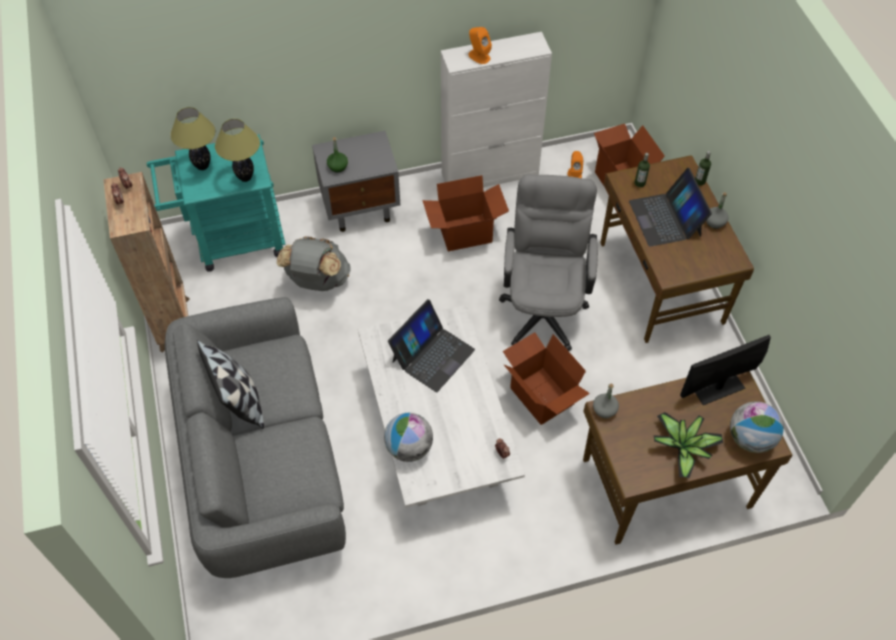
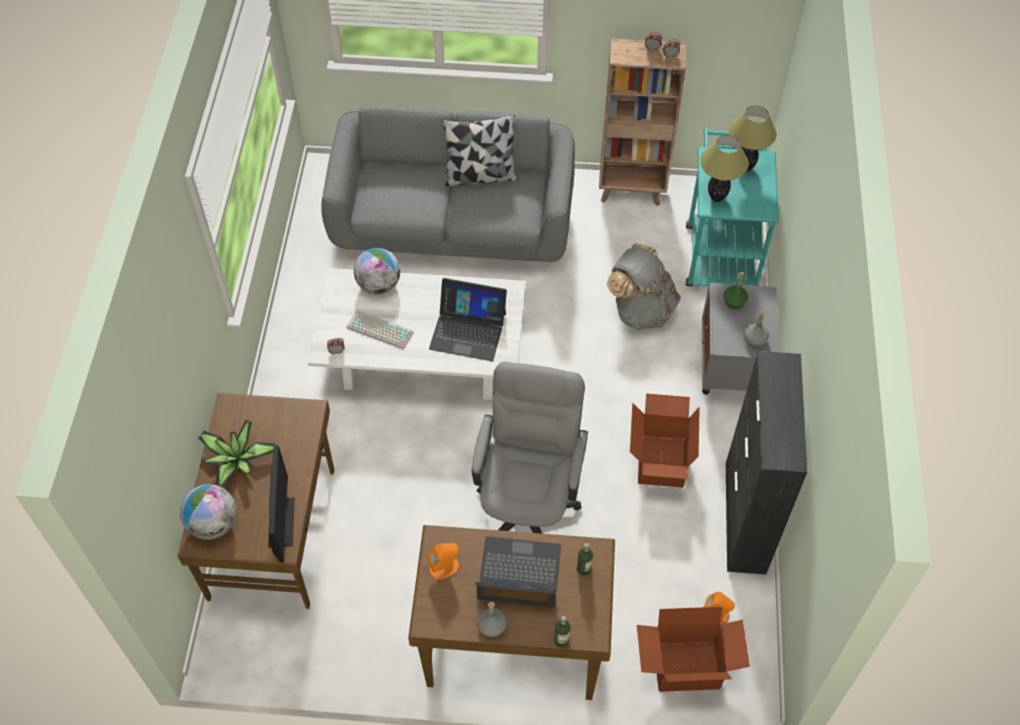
camera: 110 degrees right, 0 degrees up
(432, 355) = (468, 330): laptop -> laptop turned 45 degrees counterclockwise
(463, 427) = (378, 330): none -> keyboard
(479, 56) = (778, 388): orange speaker -> orange speaker (444, 567)
(490, 174) = (745, 518): white cabinet -> black cabinet
(541, 396) = (419, 459): cardboard box -> none
(543, 306) = (528, 503): grey office chair -> grey office chair turned 105 degrees counterclockwise
(604, 410) = (310, 411): grey bottle -> grey bottle (754, 339)

